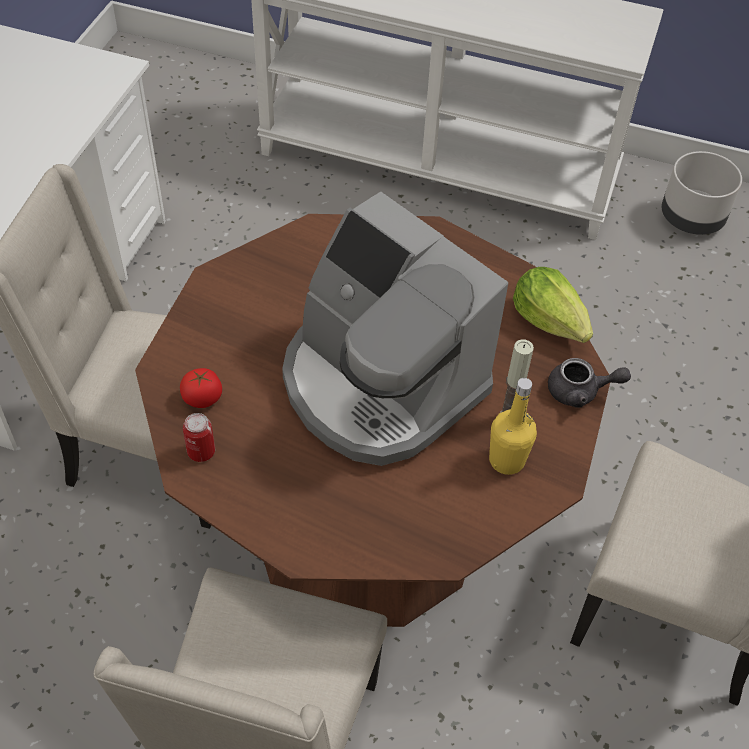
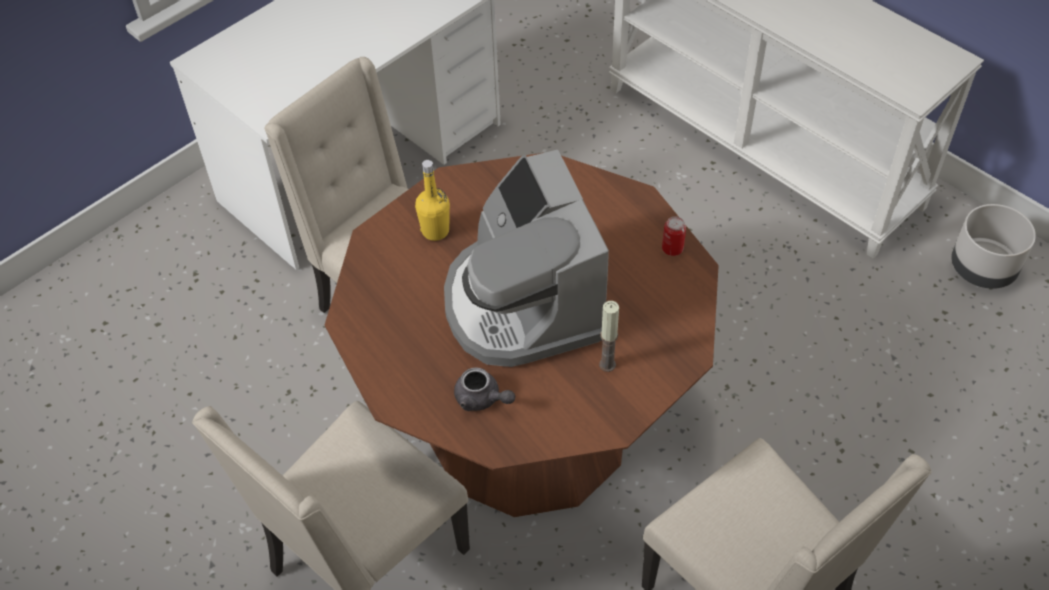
camera: 30 degrees right, 0 degrees up
(201, 451) = (364, 306): can -> can (672, 249)
(202, 398) = (387, 268): tomato -> none
(506, 460) = (585, 396): yellow bottle -> yellow bottle (435, 231)
(550, 320) = (691, 301): lettuce -> none
(580, 392) = (679, 366): grey teapot -> grey teapot (482, 399)

